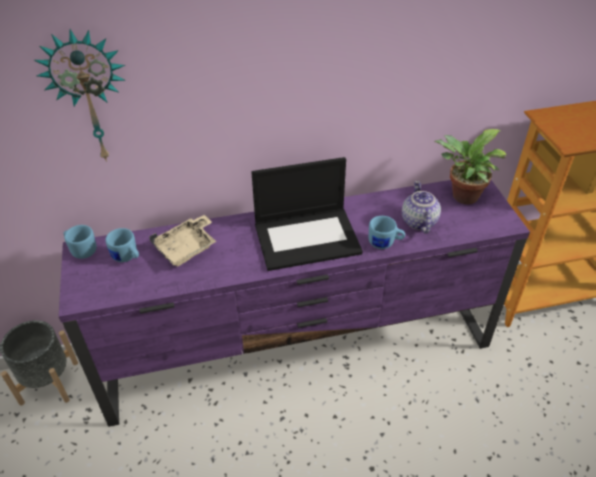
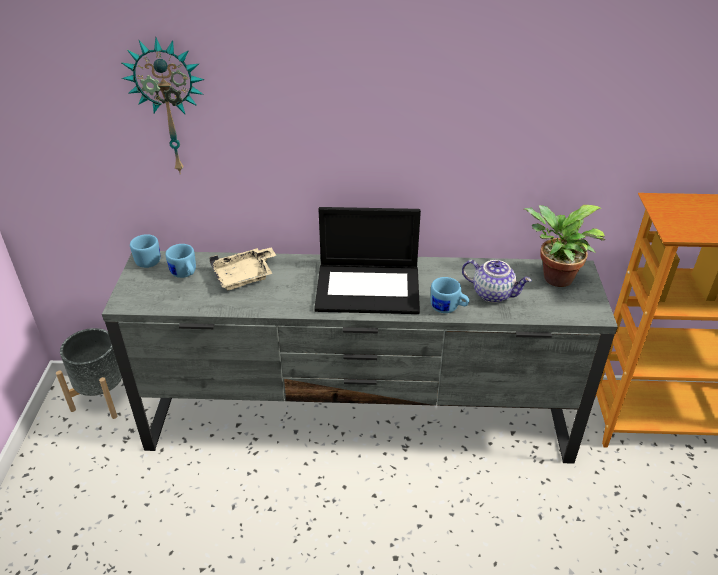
camera: 15 degrees right, 5 degrees down
(300, 351) = (360, 422): purple tv stand -> grey tv stand
(418, 221) = (493, 293): teapot -> teapot turned 105 degrees clockwise

